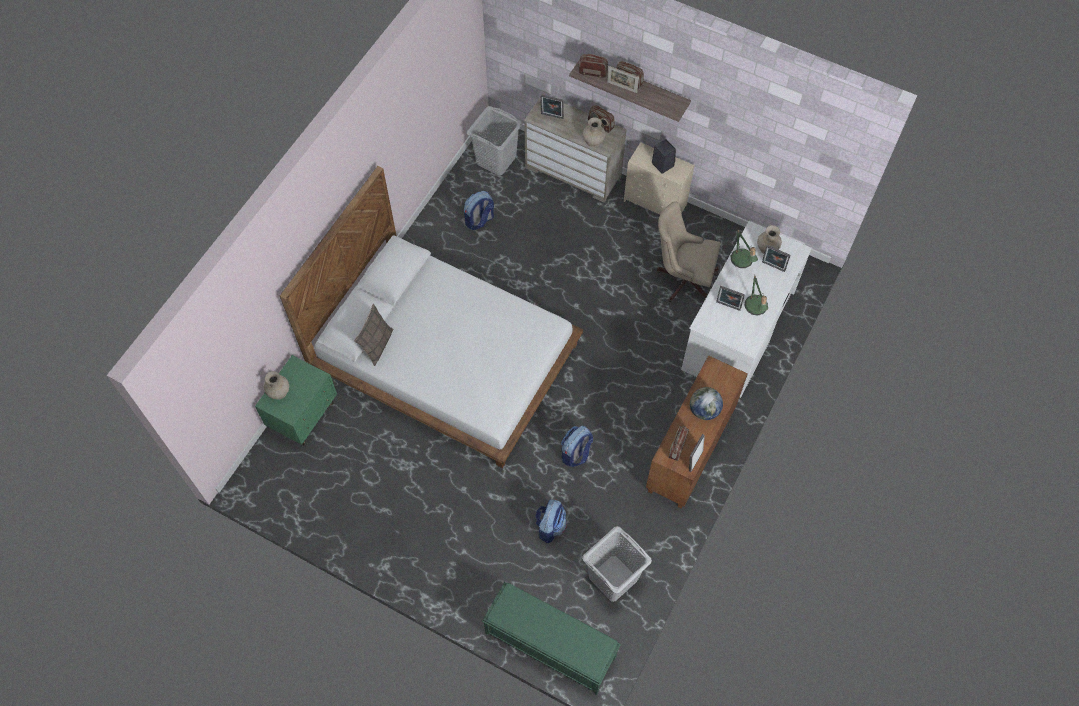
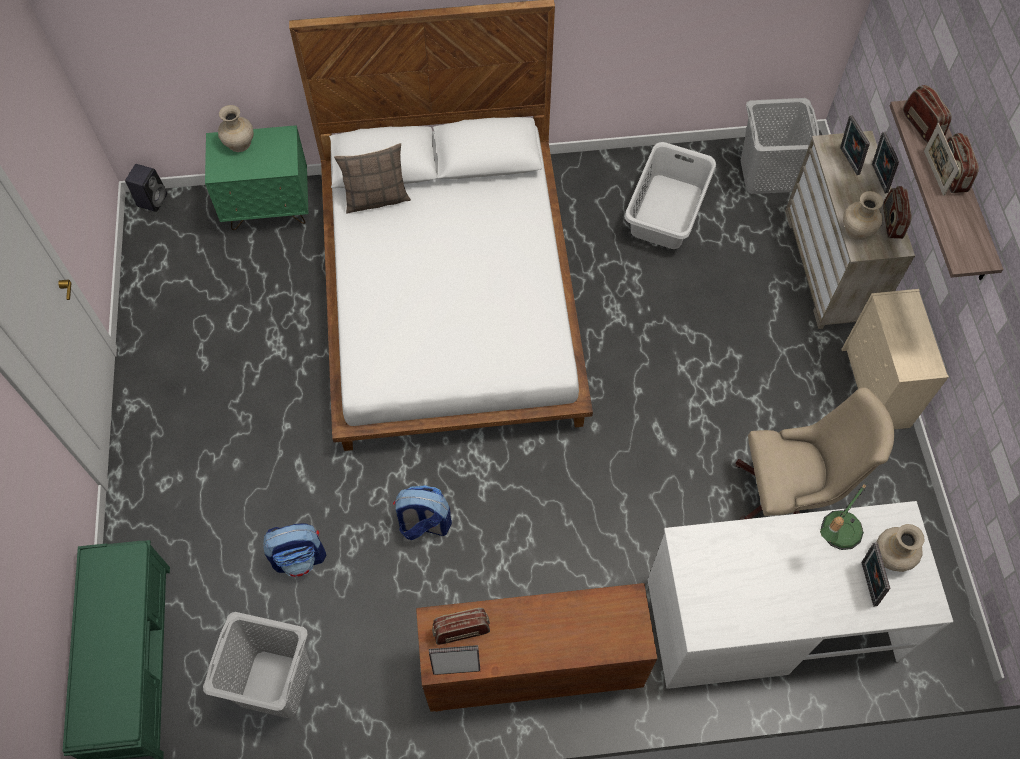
camera: 55 degrees right, 0 degrees up
(479, 221) = (665, 212): backpack -> grey laundry basket
(662, 164) = (908, 336): black speaker -> black speaker (152, 199)
(682, 279) = (789, 495): beige office chair -> beige office chair turned 105 degrees clockwise
(704, 410) = (547, 632): globe -> none
(727, 307) = (743, 560): picture frame -> picture frame (877, 179)
(755, 309) = (772, 602): table lamp -> none

